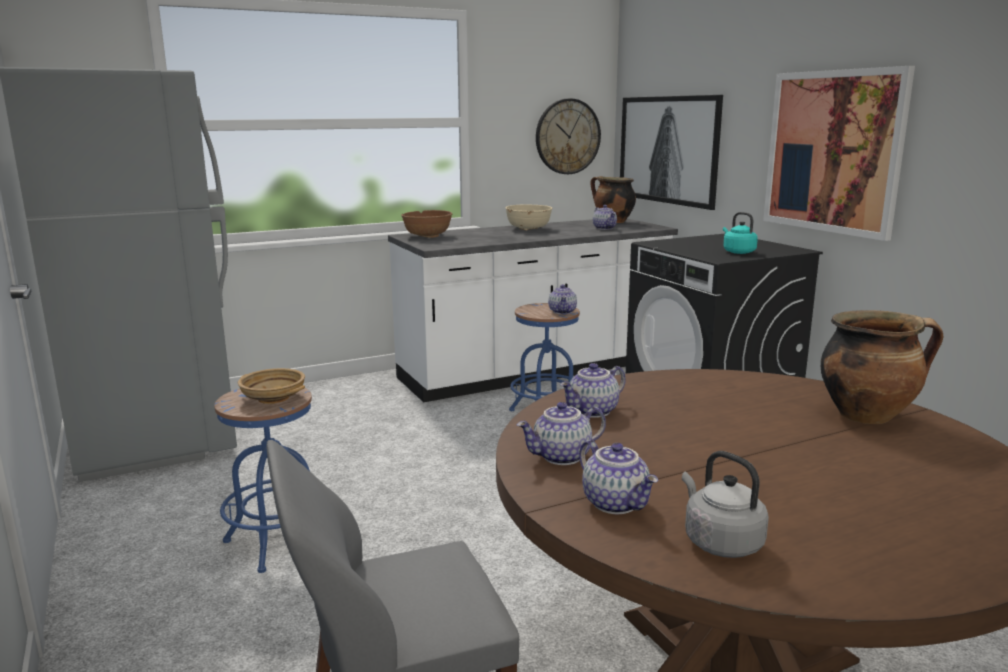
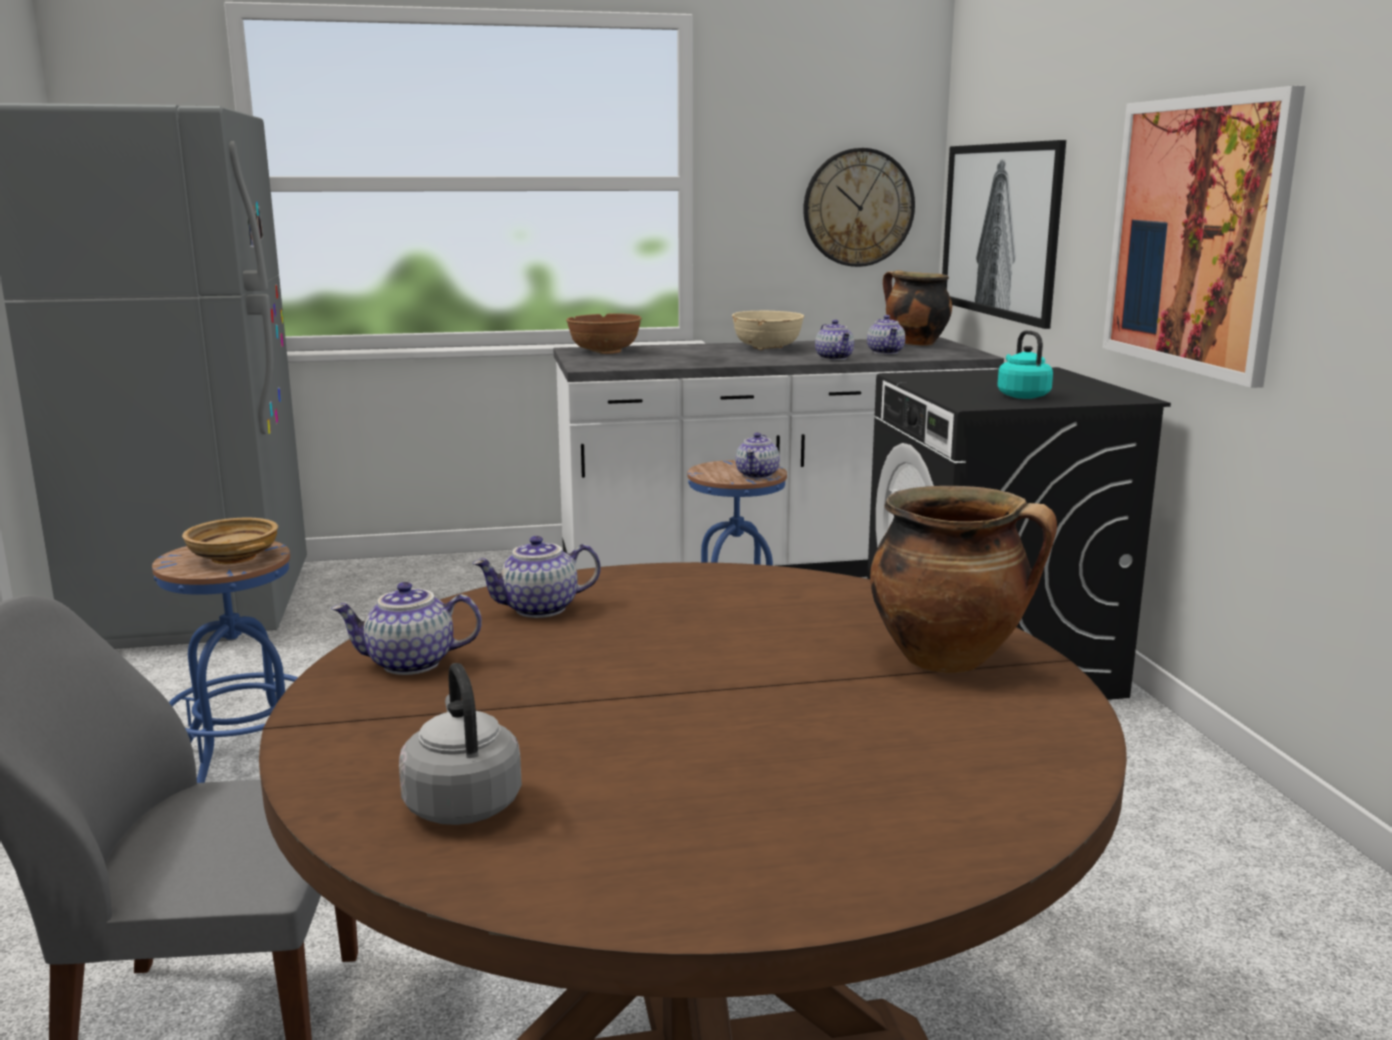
camera: 15 degrees right, 0 degrees up
(617, 503) = (396, 732): teapot -> teapot (835, 358)

